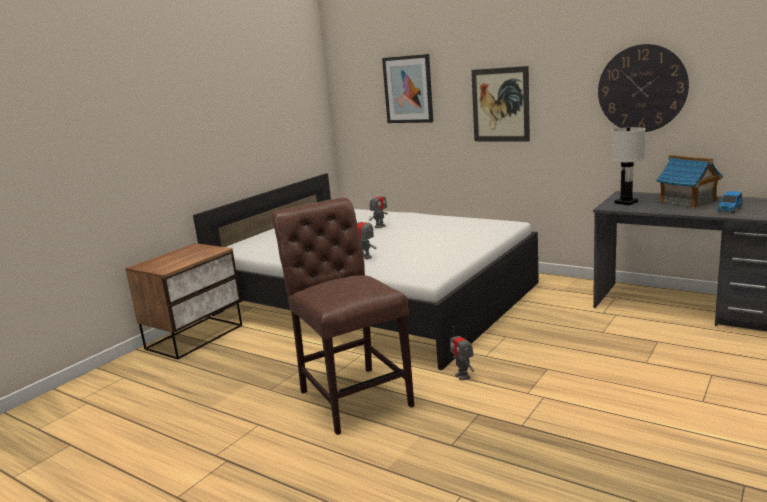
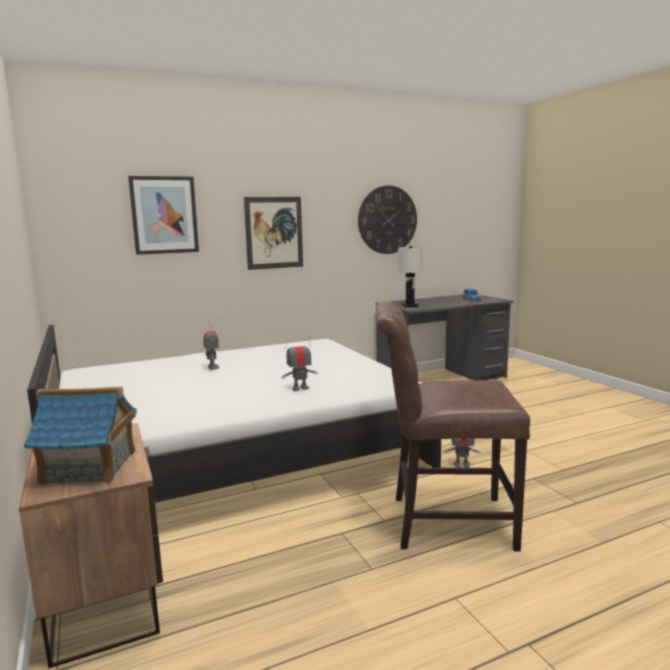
camera: 60 degrees left, 5 degrees down
(687, 201) = (437, 300): toy house -> toy house (90, 467)

